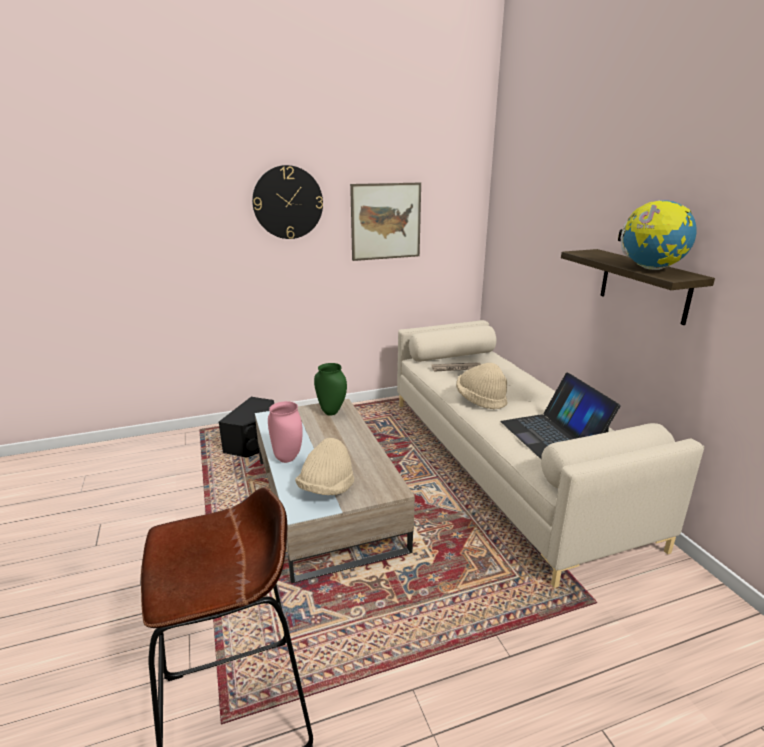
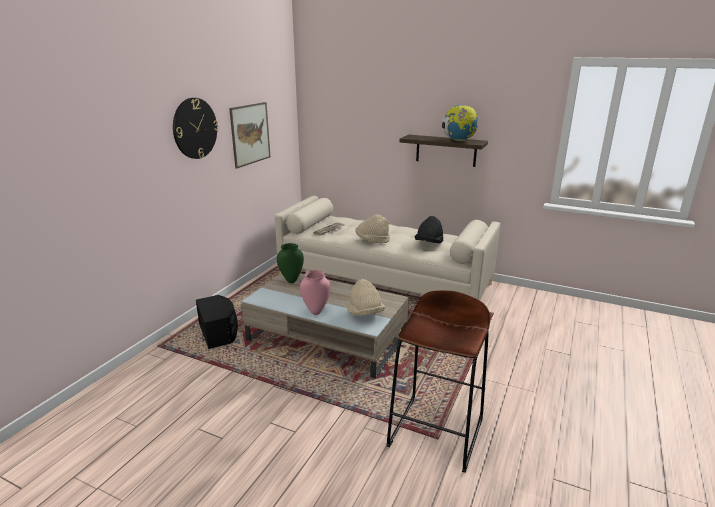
camera: 45 degrees left, 0 degrees up
(553, 434) = (429, 243): laptop -> black hat

